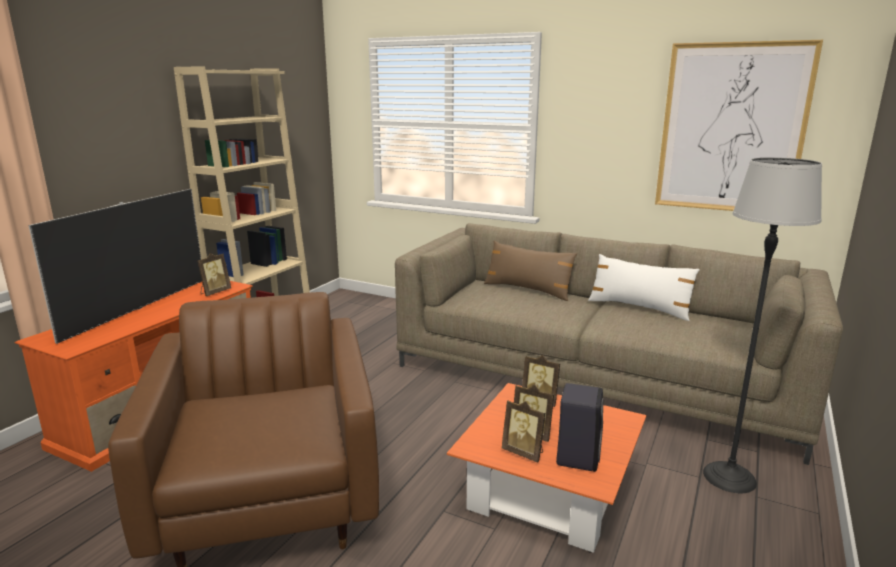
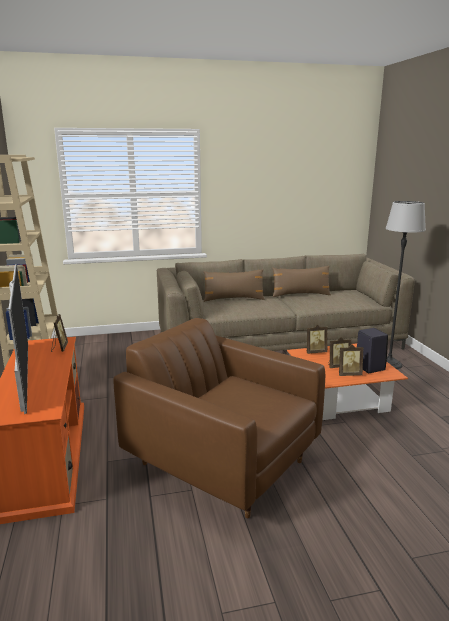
camera: 40 degrees left, 0 degrees up
(639, 308) = (300, 294): white pillow -> brown pillow
(731, 129) = (313, 187): picture -> none

